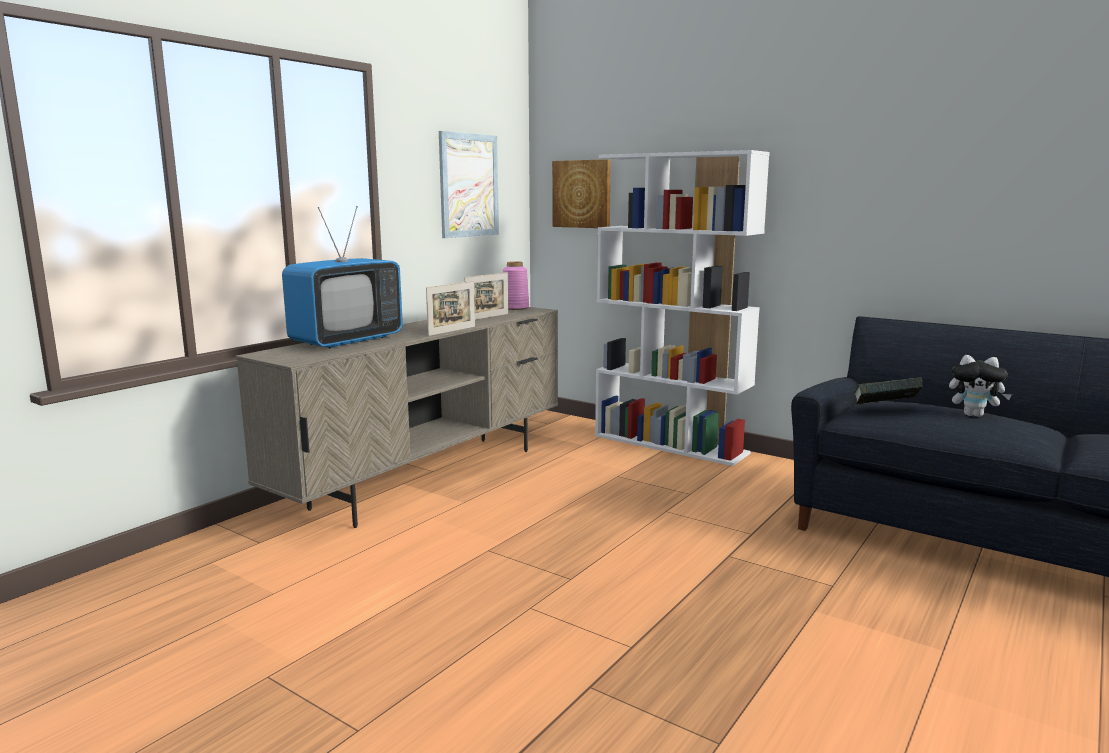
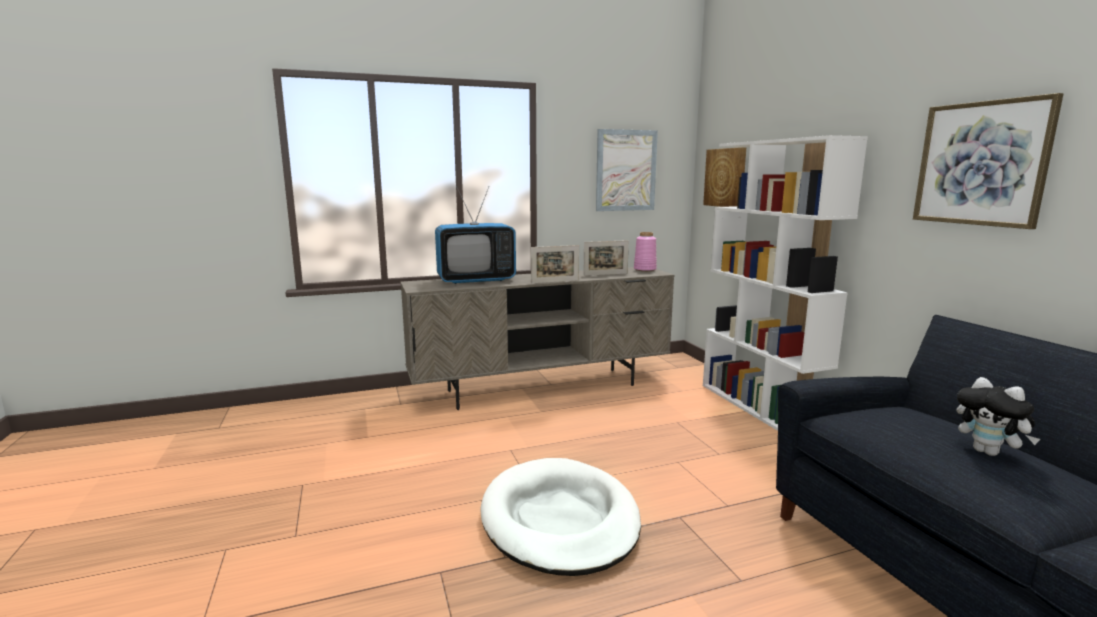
camera: 35 degrees right, 0 degrees up
(635, 596) = (559, 520): none -> white dog bed
(880, 179) = (981, 163): none -> picture
(885, 409) = (880, 419): book -> none

